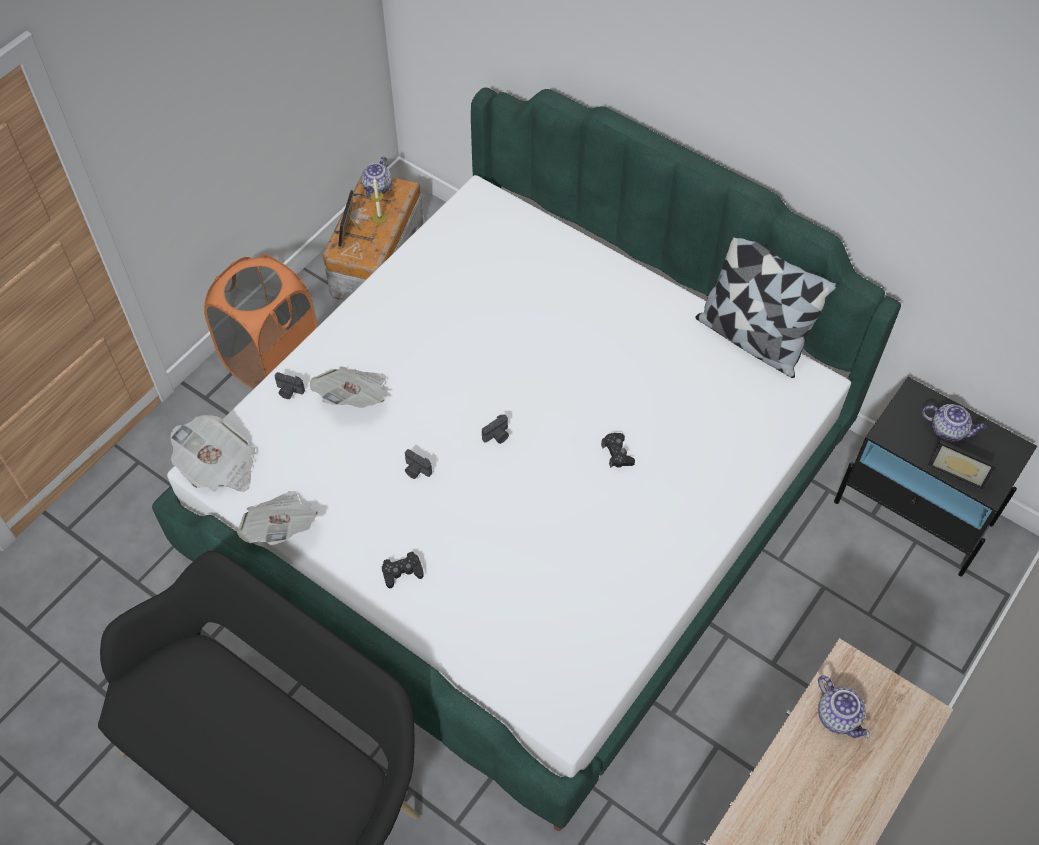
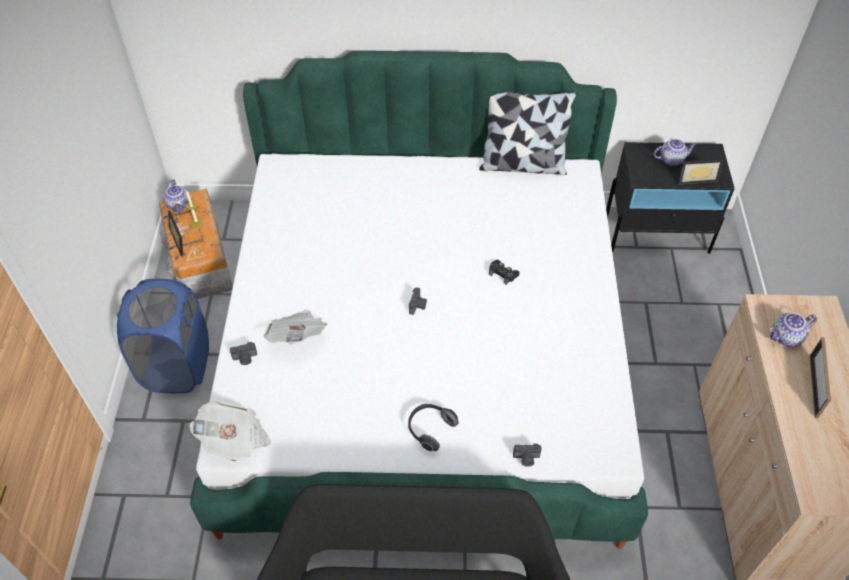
camera: 35 degrees left, 5 degrees down
(273, 361) = (177, 366): orange laundry basket -> blue laundry basket
(281, 528) = (318, 453): newspaper -> none
(402, 572) = (430, 429): black game controller -> headphones
(416, 470) = (382, 358): camera -> camera (526, 459)
(816, 788) = (813, 386): none -> picture frame
(839, 716) = (786, 338): teapot -> teapot turned 135 degrees clockwise

